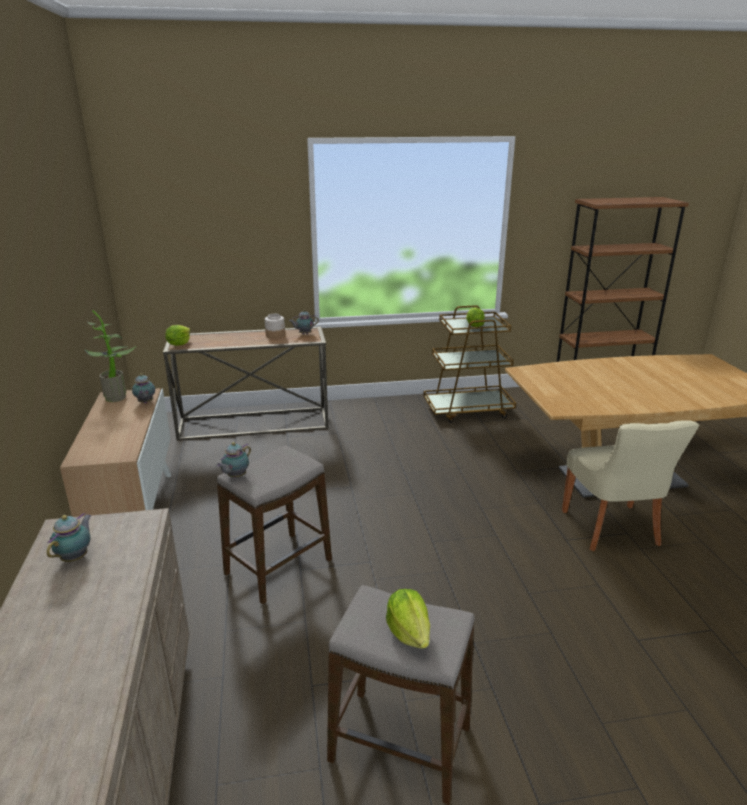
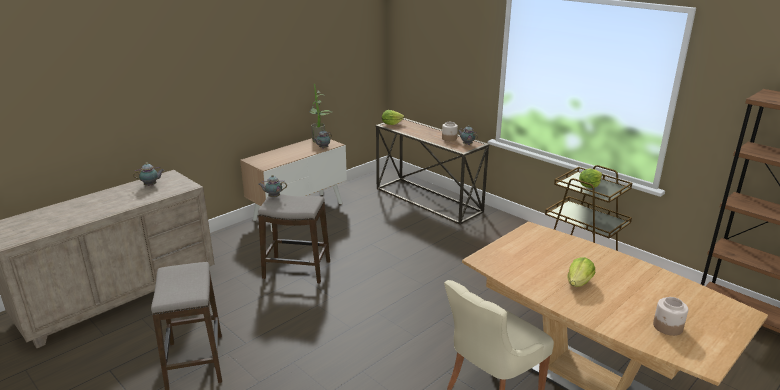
camera: 55 degrees right, 0 degrees up
(409, 632) = (177, 285): lettuce -> lettuce (579, 283)
(714, 385) = (667, 327): none -> jar

